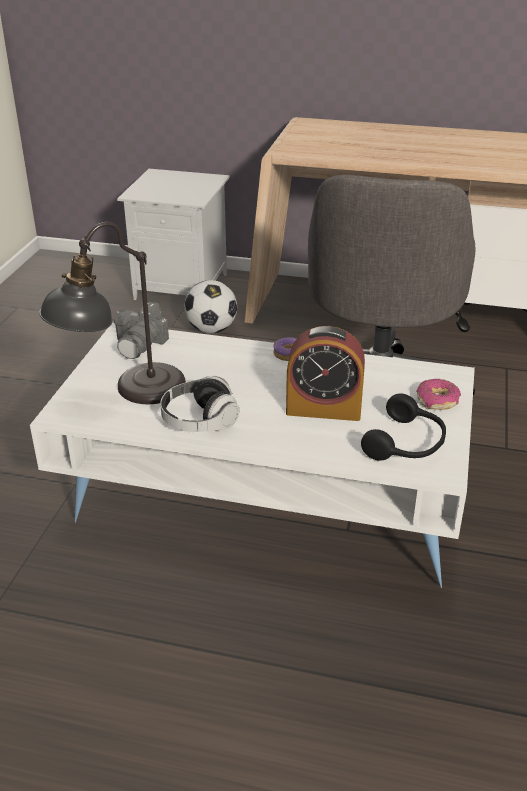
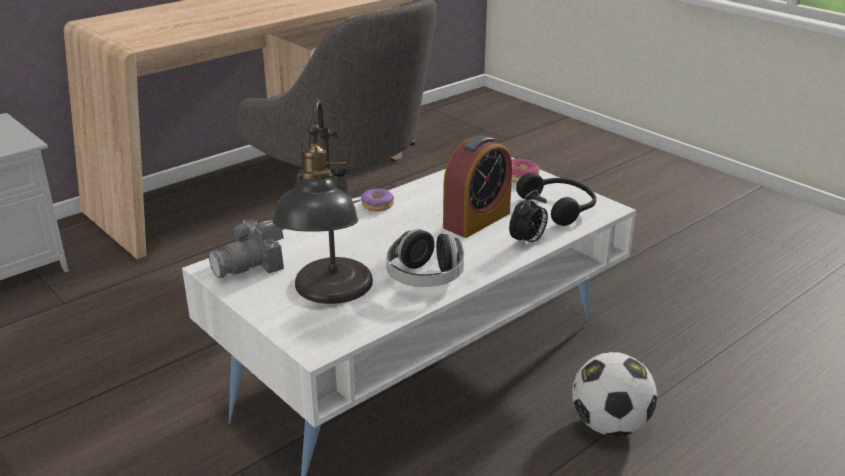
camera: 55 degrees left, 5 degrees down
(141, 344) = (251, 265): camera -> camera turned 90 degrees clockwise
(211, 329) = (111, 283): football -> football (609, 425)
(317, 449) = (527, 242): none -> alarm clock

